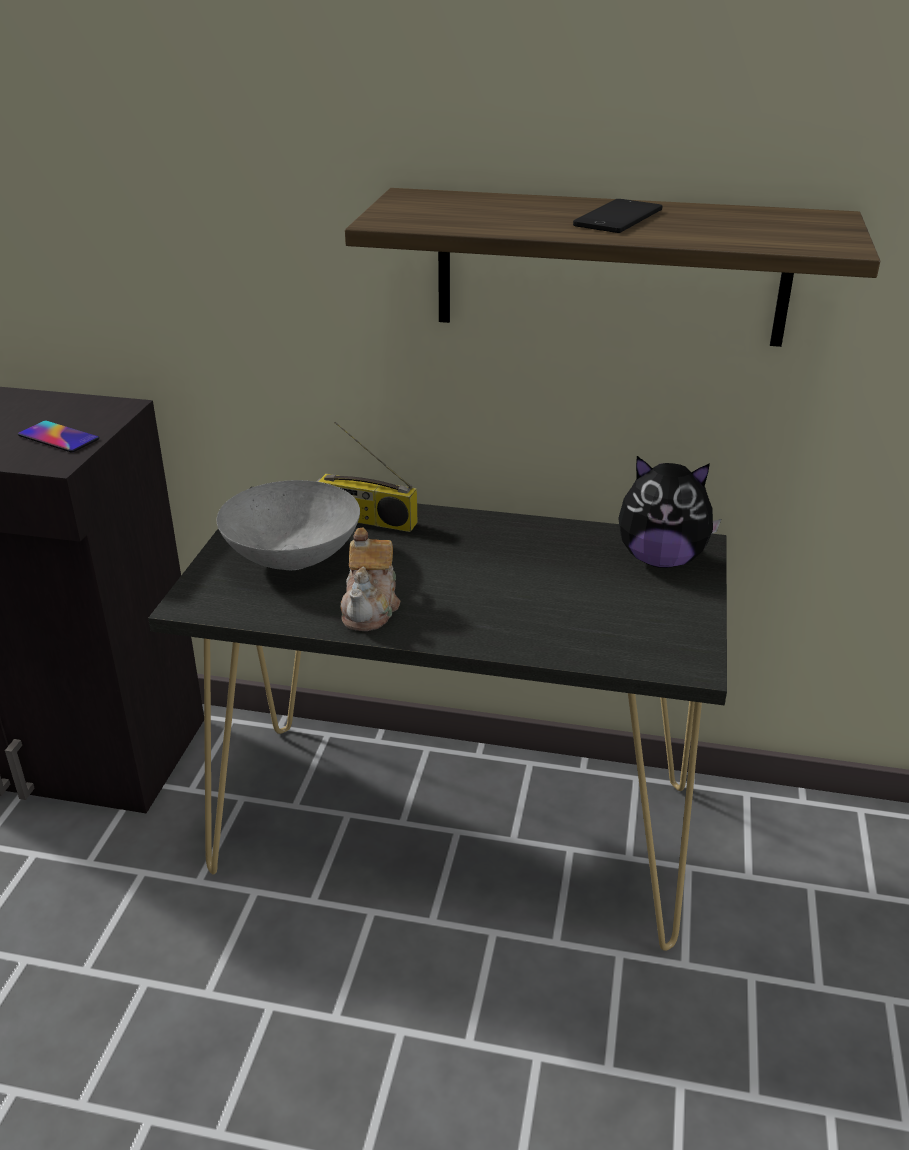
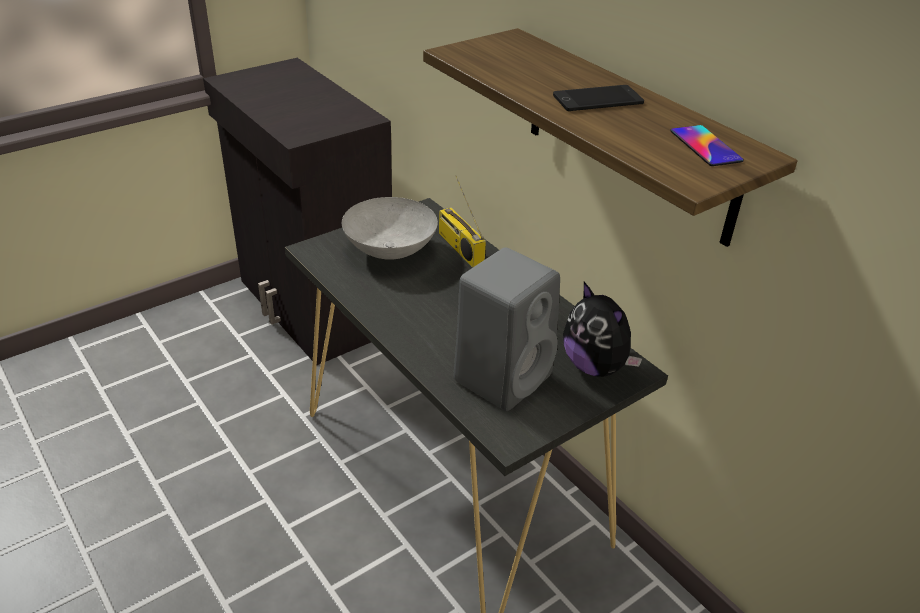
camera: 40 degrees right, 5 degrees up
(58, 437) = (316, 124): phone -> phone (705, 146)
(371, 608) = (388, 300): teapot -> none
(599, 613) = (504, 376): none -> grey speaker

